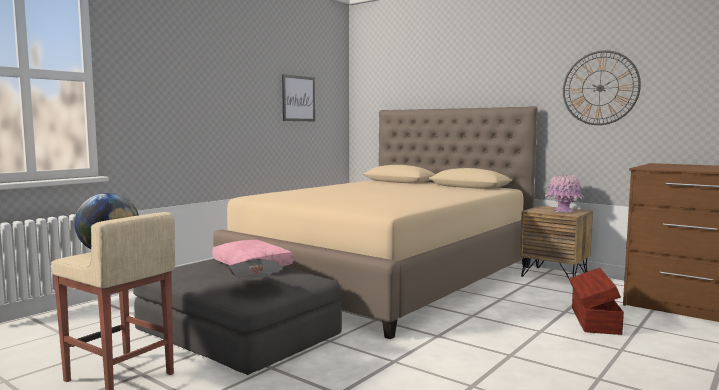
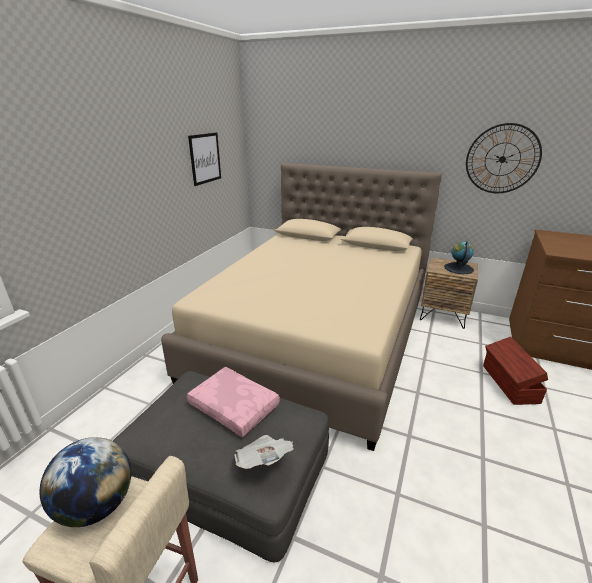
camera: 15 degrees left, 20 degrees up
(563, 211) = (458, 268): pink vase -> globe

